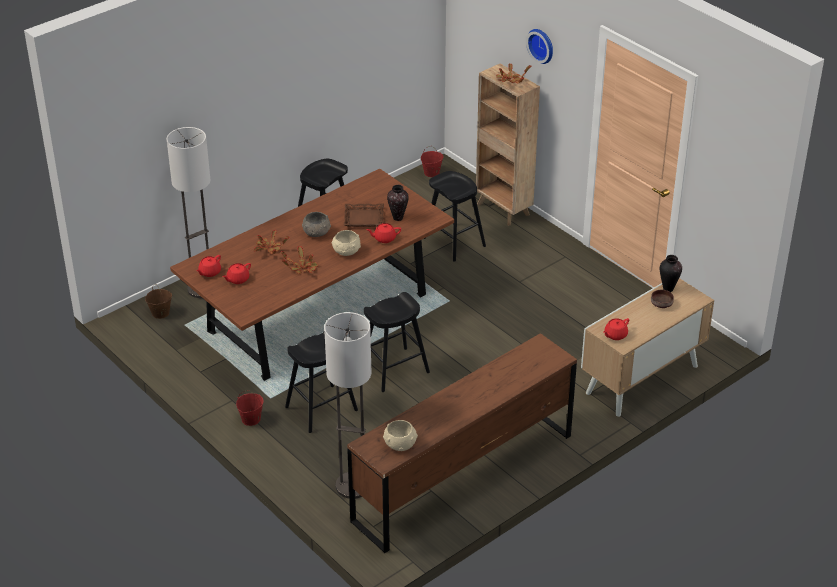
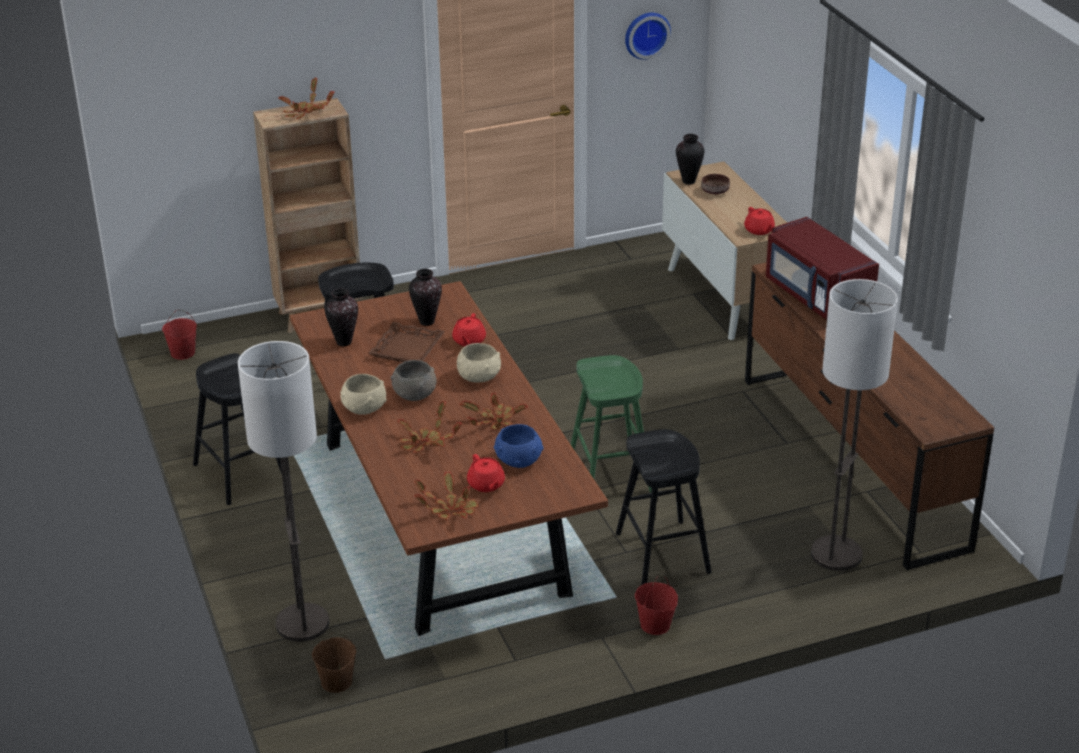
camera: 70 degrees left, 5 degrees down
(209, 272) = (450, 509): red teapot -> potted plant
(266, 285) = (518, 460): none -> blue bowl
(359, 194) = (344, 342): none -> vase
(394, 369) = (610, 472): black stool -> green stool
(400, 444) = (937, 403): beige bowl -> beige bowl (364, 408)
(513, 369) = (816, 296): none -> red microwave
(542, 45) = (319, 40): wall clock -> wall clock (646, 34)

